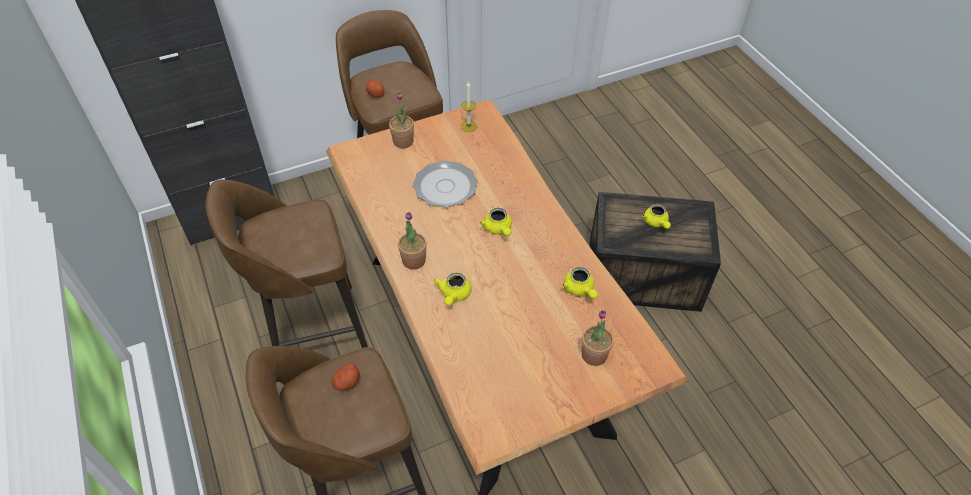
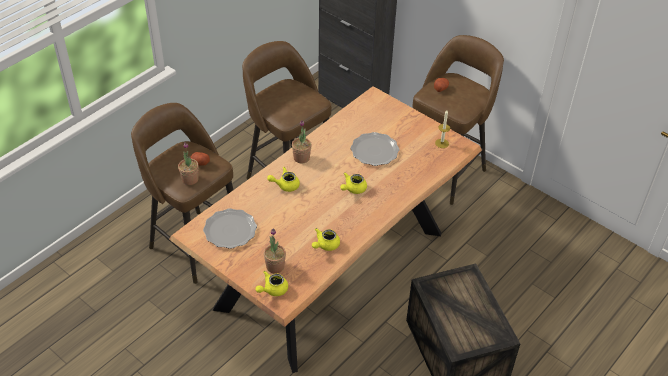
camera: 65 degrees right, 5 degrees down
(403, 141) = (402, 117): potted plant -> potted plant (190, 179)
(506, 386) = (230, 230): none -> plate
(656, 222) = (467, 308): yellow teapot -> yellow teapot (272, 289)

